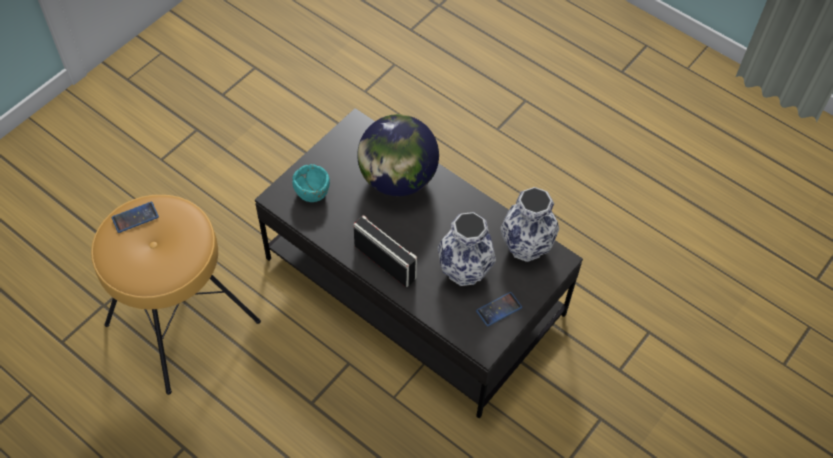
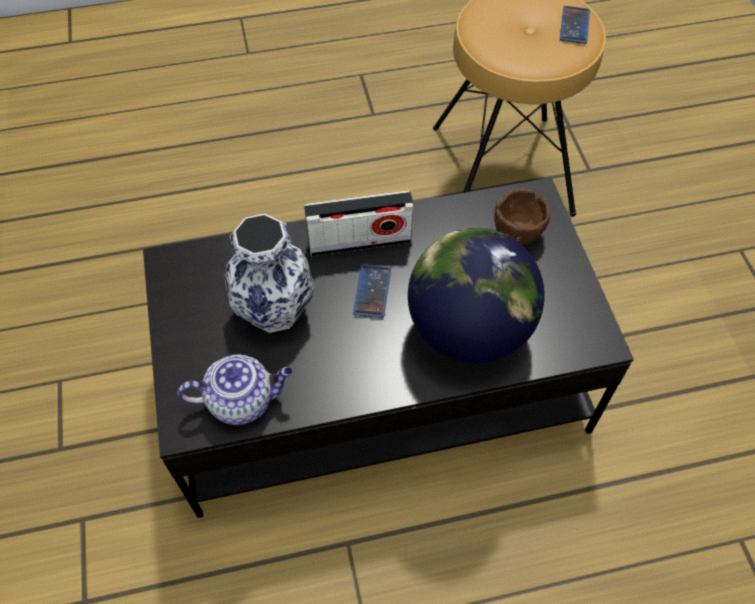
camera: 130 degrees right, 0 degrees up
(312, 193) = (517, 232): turquoise bowl -> brown bowl
(499, 309) = (194, 308): phone -> phone (372, 291)
(525, 246) = (242, 400): vase -> teapot

